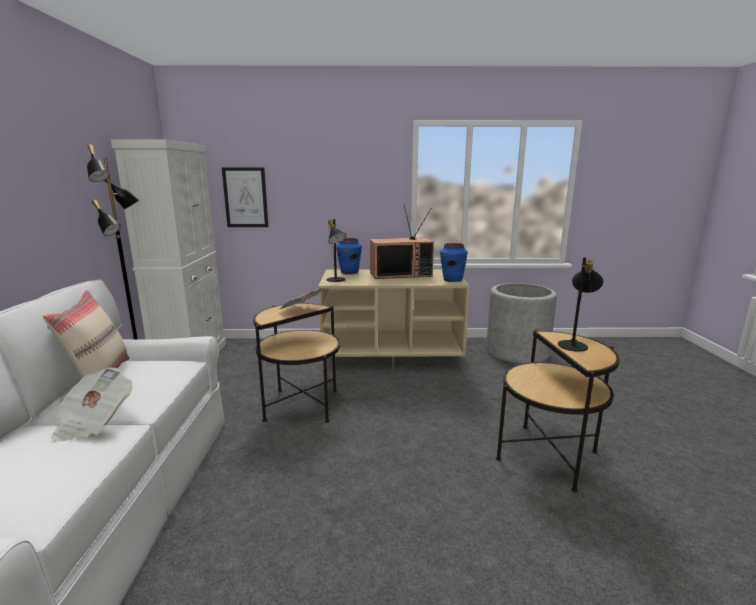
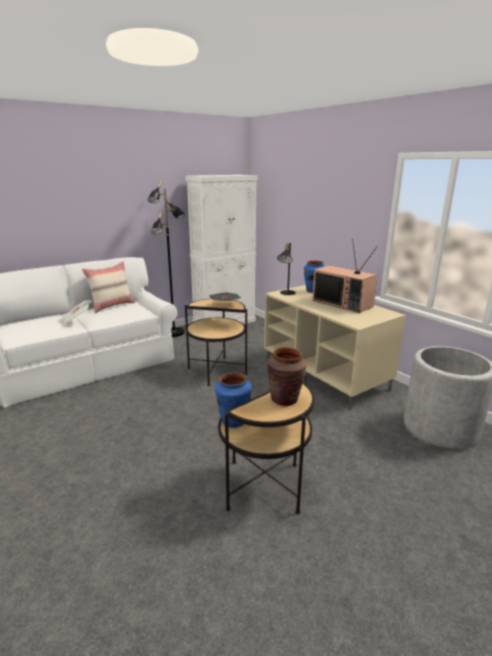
camera: 55 degrees right, 5 degrees up
(245, 197) = (280, 215): picture -> none
(452, 280) = (362, 321): blue vase -> blue vase (233, 421)
(575, 344) = (285, 399): black table lamp -> brown vase

